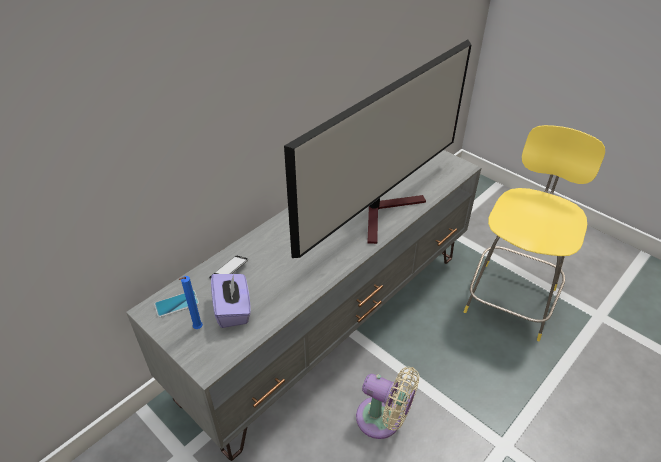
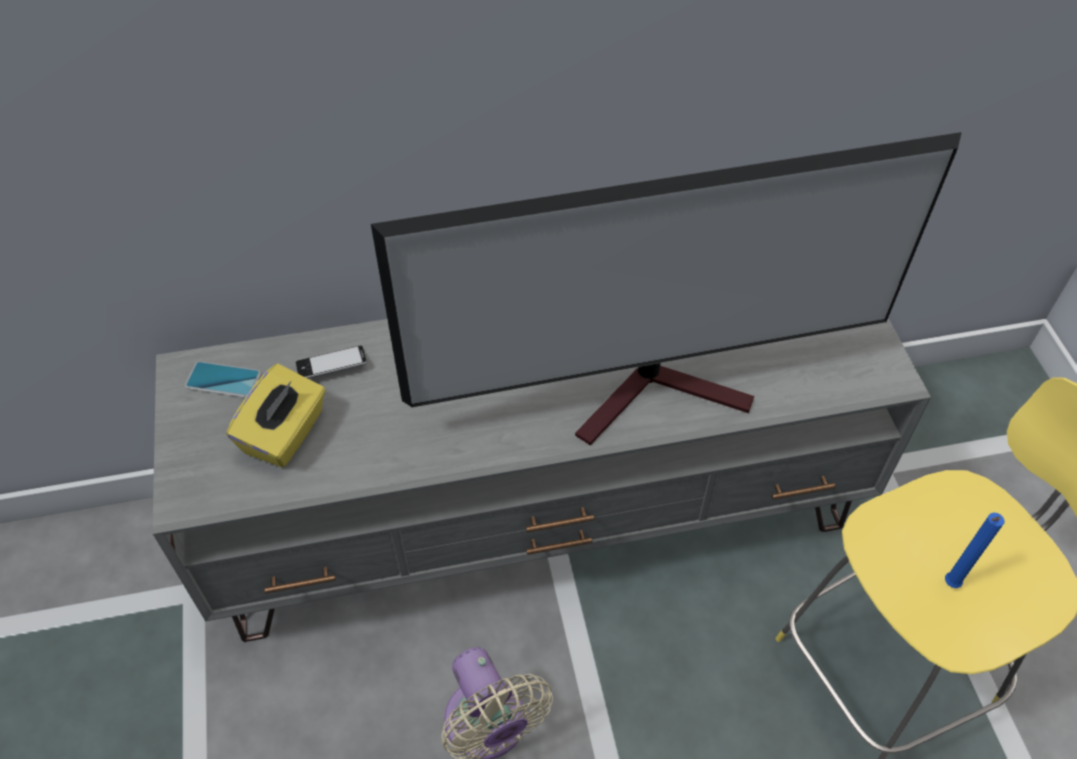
camera: 35 degrees right, 10 degrees up
(197, 329) = (216, 435): blue candle -> blue candle (949, 585)
(233, 310) = (285, 434): purple tissue box -> yellow tissue box

